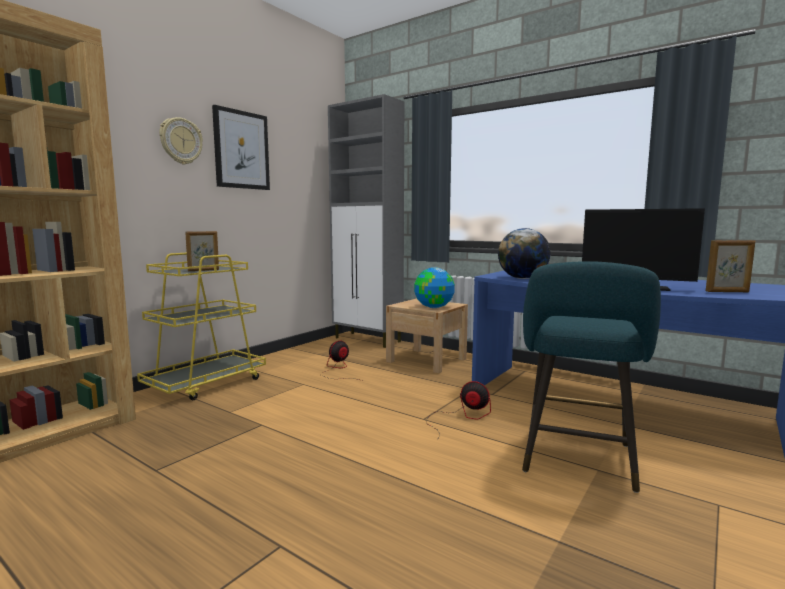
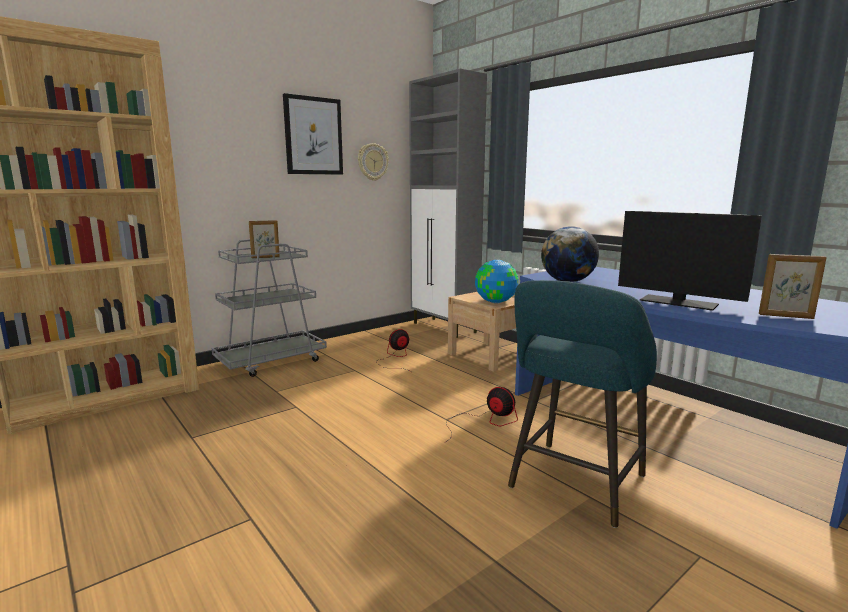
camera: 15 degrees right, 5 degrees up
(181, 141) = (251, 132): wall clock -> wall clock (372, 162)
(206, 383) = (271, 361): yellow cart -> grey cart

